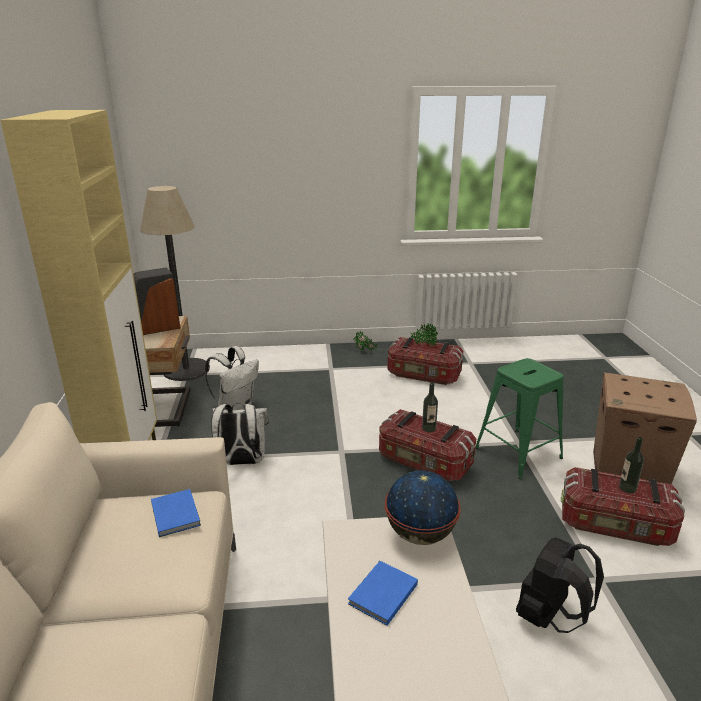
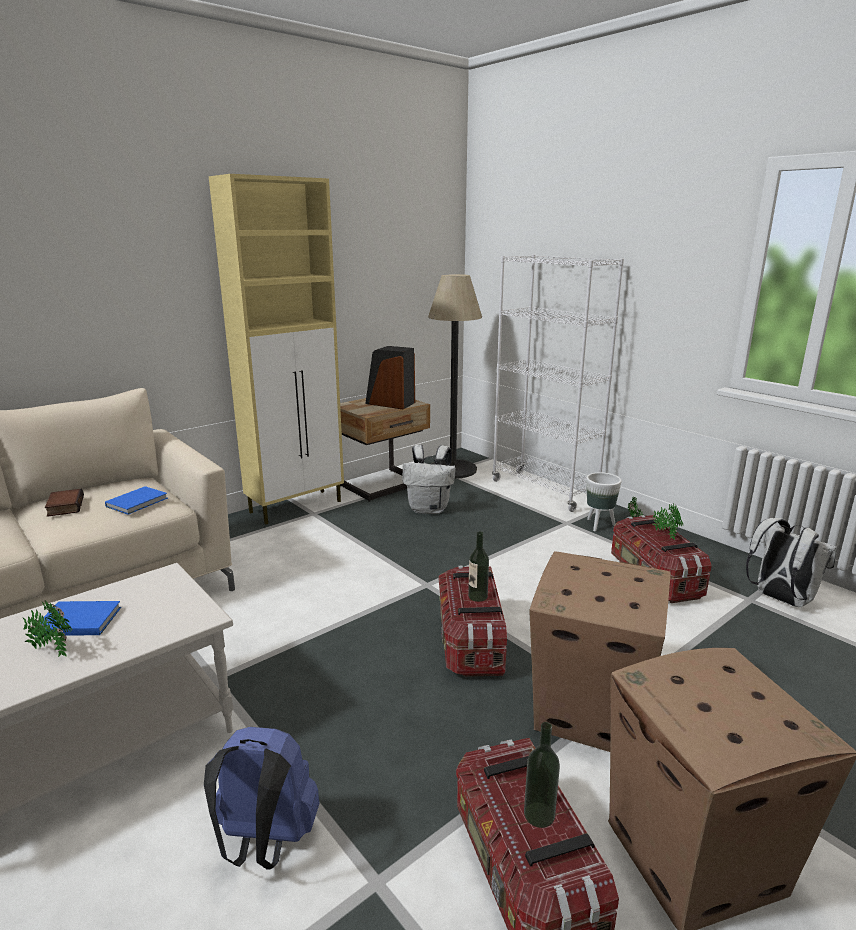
camera: 55 degrees right, 5 degrees down
(117, 567) = (64, 506): none -> book
(242, 462) = (351, 545): white backpack -> white backpack (780, 599)
(278, 355) = (544, 491): none -> white bookcase
(348, 360) = (599, 525): none -> white planter
(420, 534) = (184, 614): globe -> none
(422, 616) = (52, 650): none -> potted plant
(518, 453) = (588, 710): green stool -> cardboard box
(549, 617) = (265, 843): black backpack -> blue backpack

